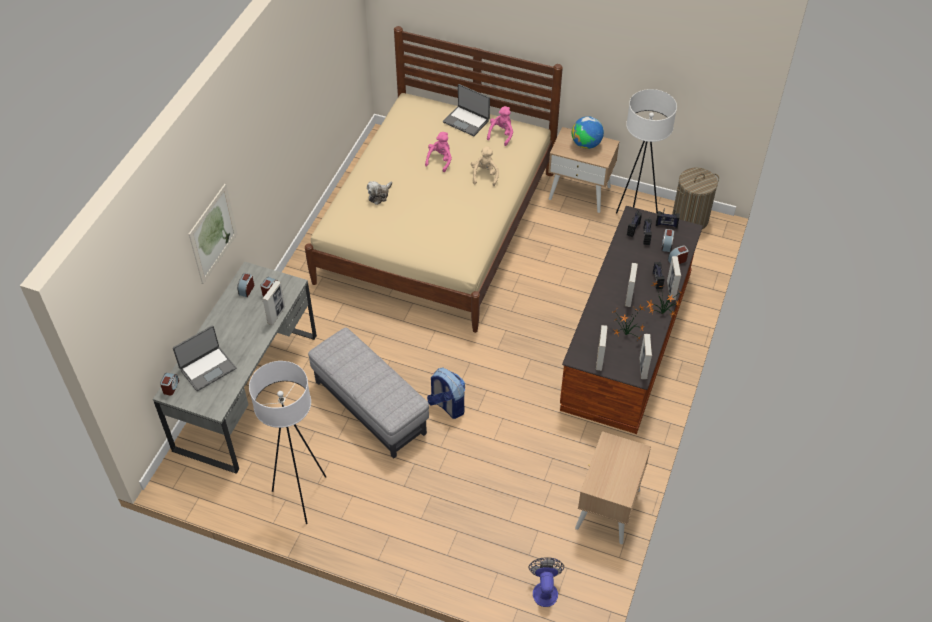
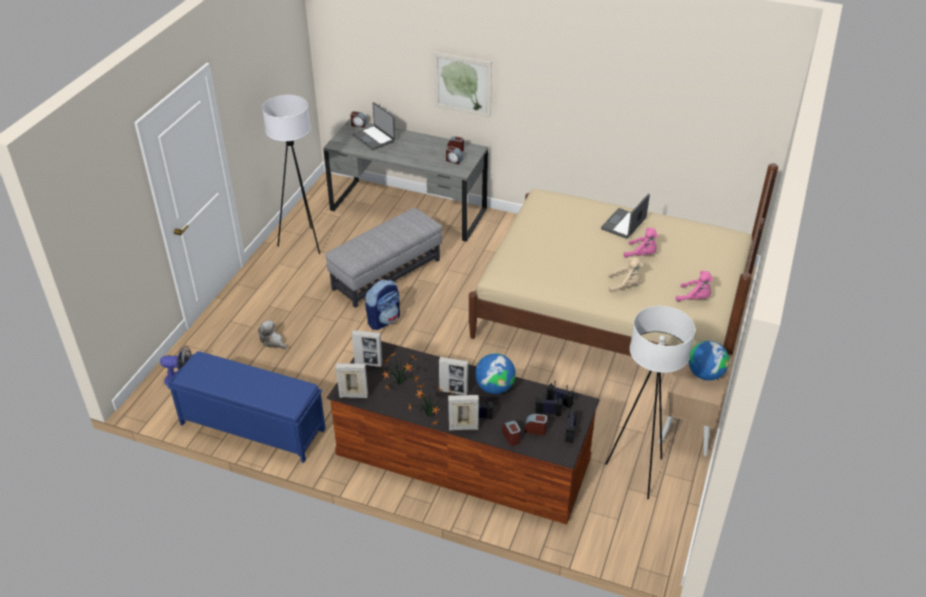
camera: 90 degrees right, 10 degrees down
(276, 315) = (427, 165): picture frame -> none
(379, 195) = (583, 218): plush toy -> plush toy (273, 342)
(466, 121) = (710, 272): laptop -> laptop (624, 225)
(608, 509) = (251, 426): beige nightstand -> blue bench
(621, 269) = (494, 387): none -> globe
(690, 219) = (664, 534): laundry basket -> none

